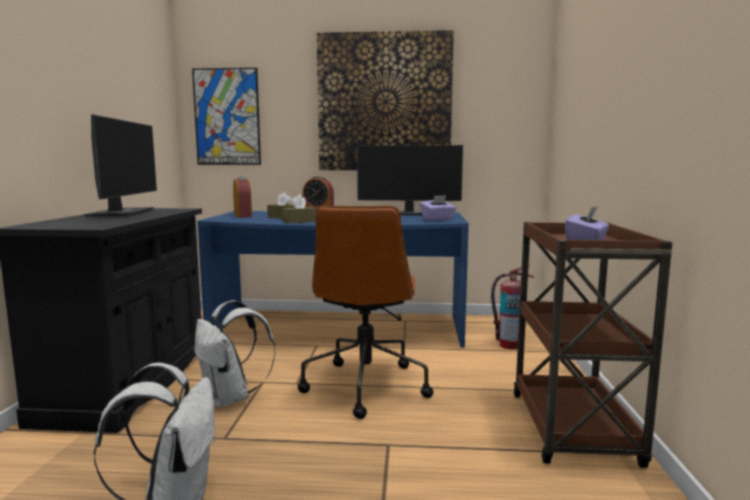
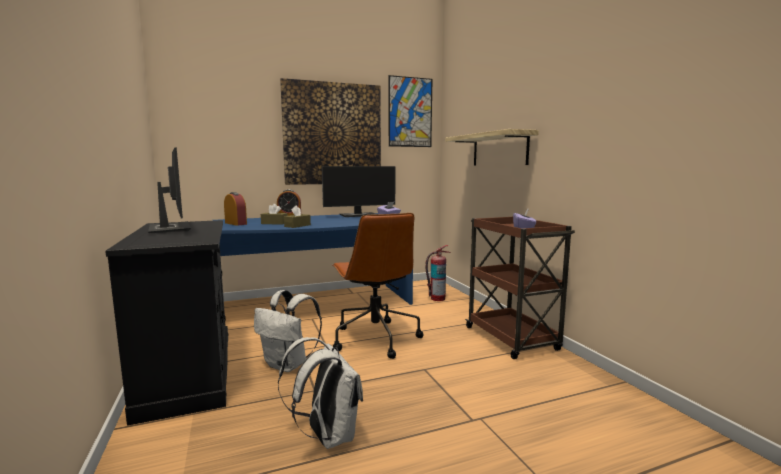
camera: 25 degrees left, 0 degrees up
(227, 117) = (202, 141): picture -> picture (410, 112)
(605, 112) = (499, 150): none -> shelf

